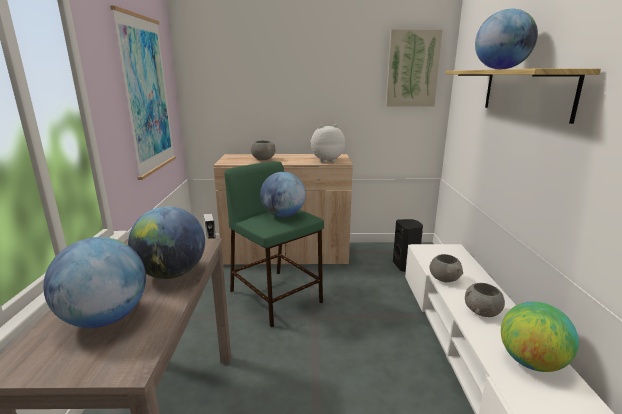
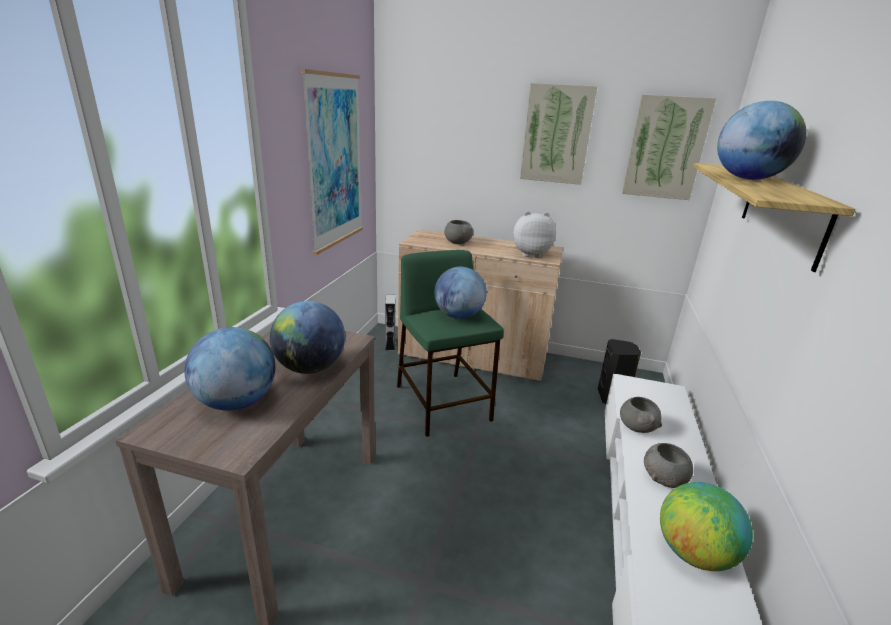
camera: 15 degrees right, 5 degrees up
(330, 64) = (556, 134): none -> picture

